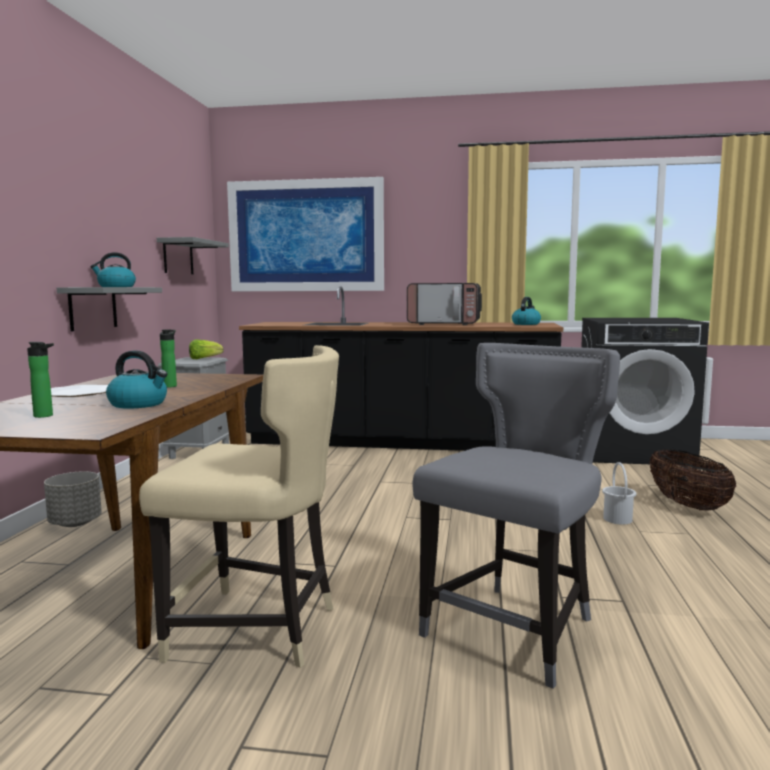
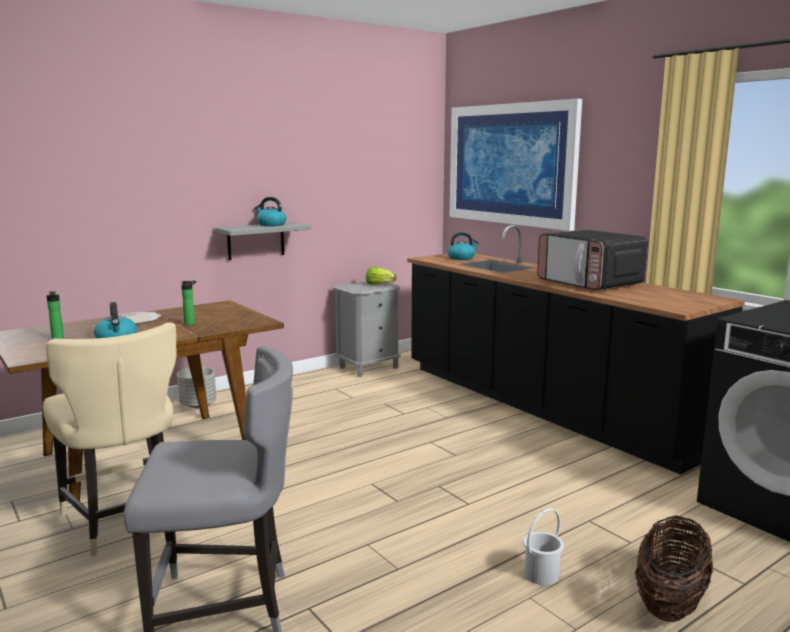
camera: 45 degrees right, 5 degrees up
(178, 257) = (378, 188): grey shelf -> none
(526, 324) = (679, 299): kettle -> kettle (461, 258)

